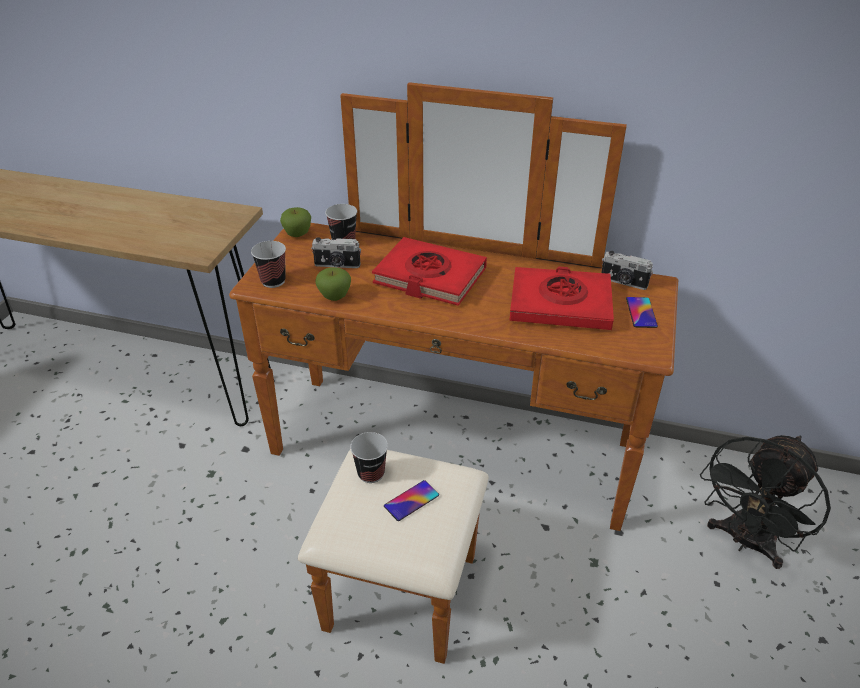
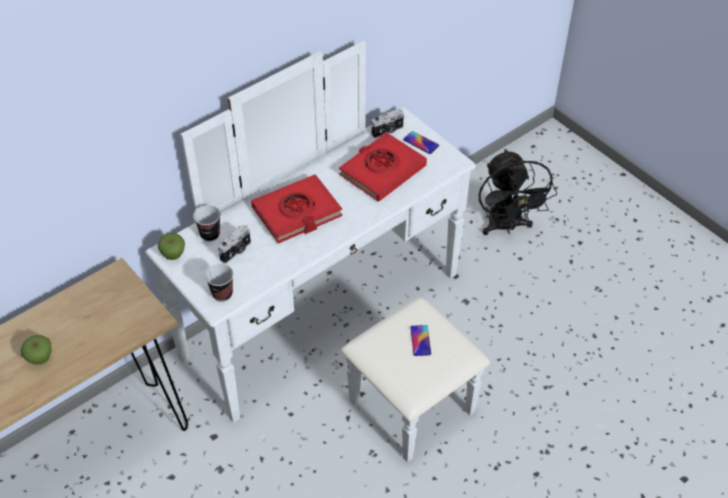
camera: 55 degrees left, 10 degrees up
(334, 297) = (273, 270): apple -> apple (40, 358)
(371, 473) = (383, 349): cup -> none
(443, 477) = (342, 334): brown dresser -> white dresser

